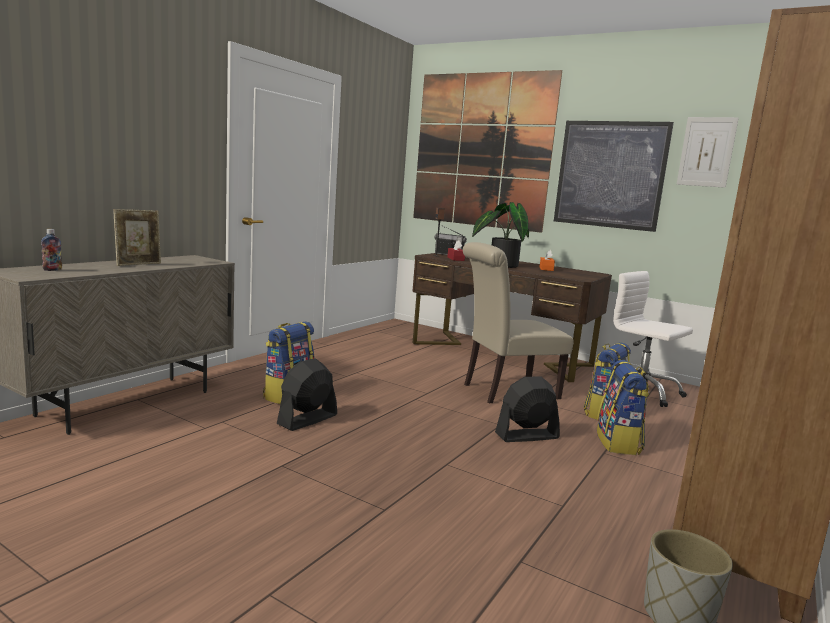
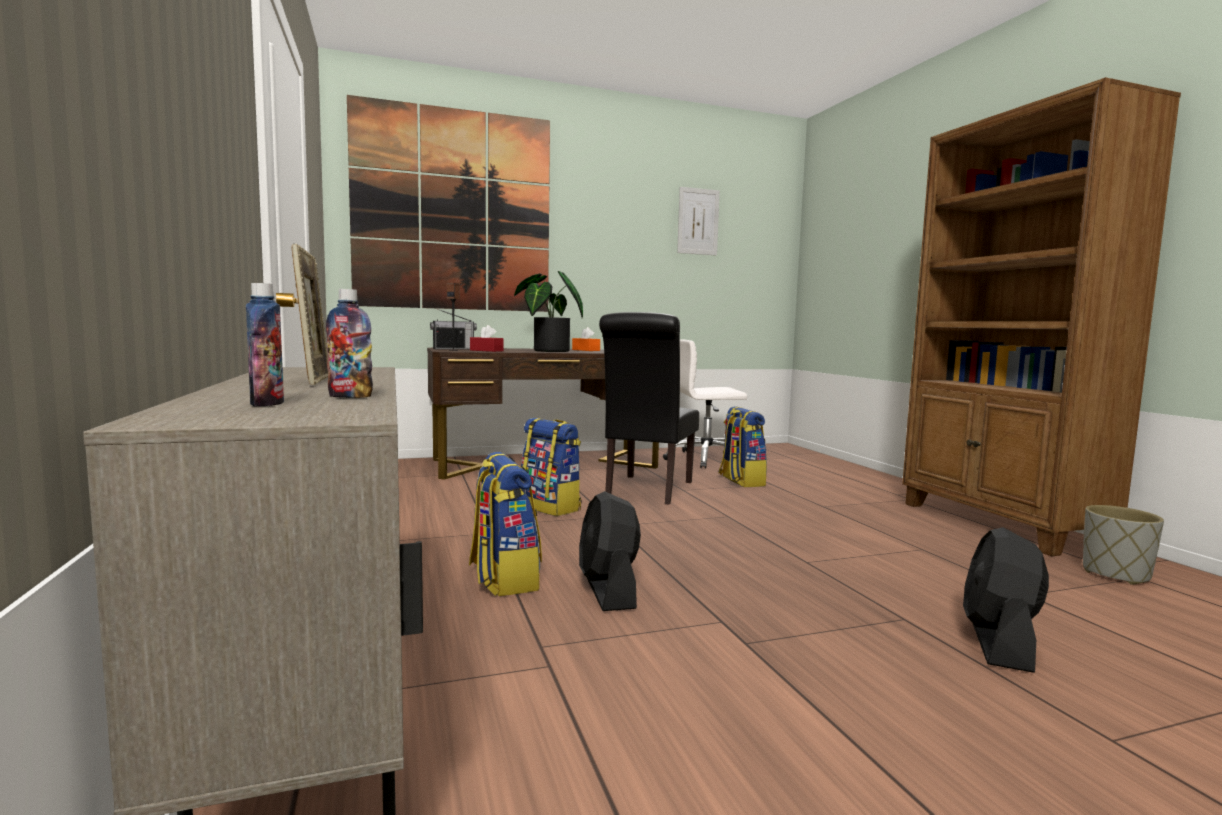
camera: 50 degrees left, 5 degrees down
(86, 272) = (350, 396): none -> bottle
(505, 391) = (647, 491): beige chair -> black chair
(526, 436) = (764, 516): black fan -> black fan (999, 643)
(610, 174) = (615, 243): picture -> none
(619, 443) = (807, 497): backpack -> backpack (551, 507)

